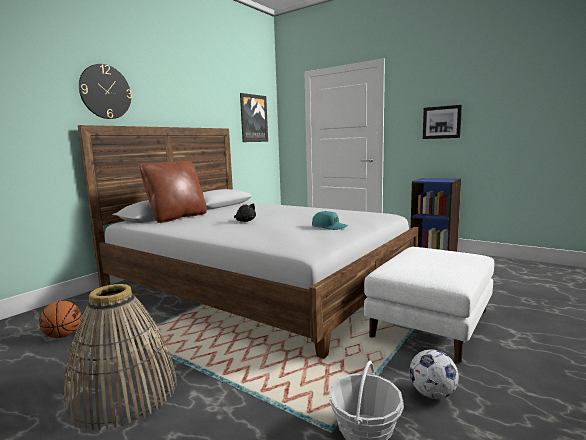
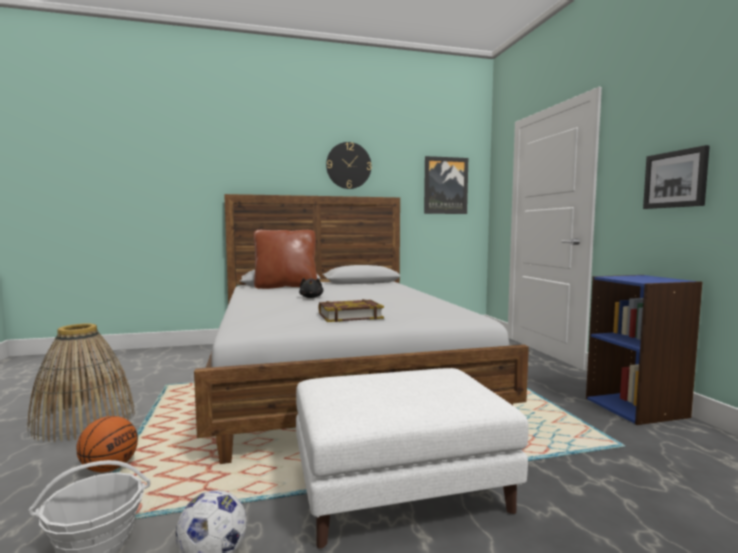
camera: 40 degrees right, 5 degrees down
(63, 335) = (146, 369): basketball -> basketball (109, 468)
(105, 92) = (256, 164): wall clock -> wall clock (348, 165)
(329, 227) = (350, 316): turquoise cap -> book

